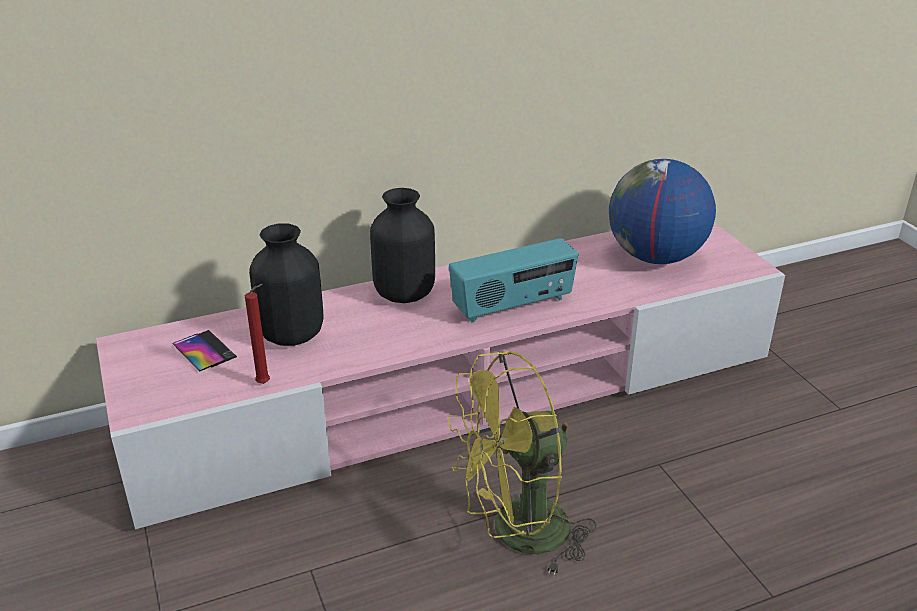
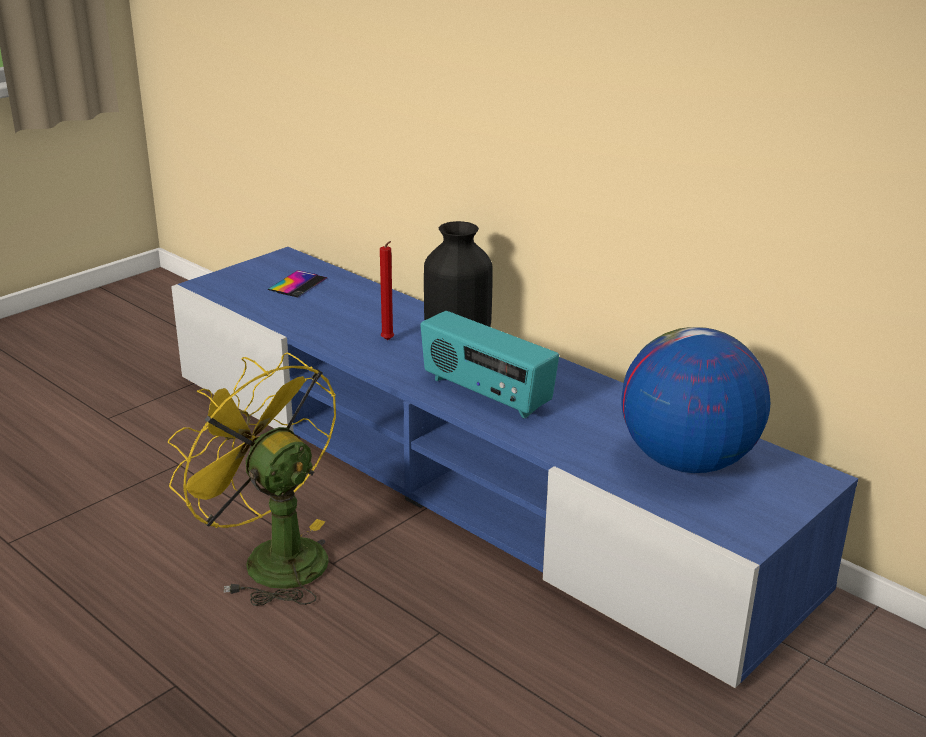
camera: 65 degrees right, 5 degrees down
(265, 383) = (269, 317): red candle -> red candle (388, 341)
(291, 334) = (347, 308): black vase -> none
(459, 394) = (463, 475): pink tv stand -> blue tv stand

